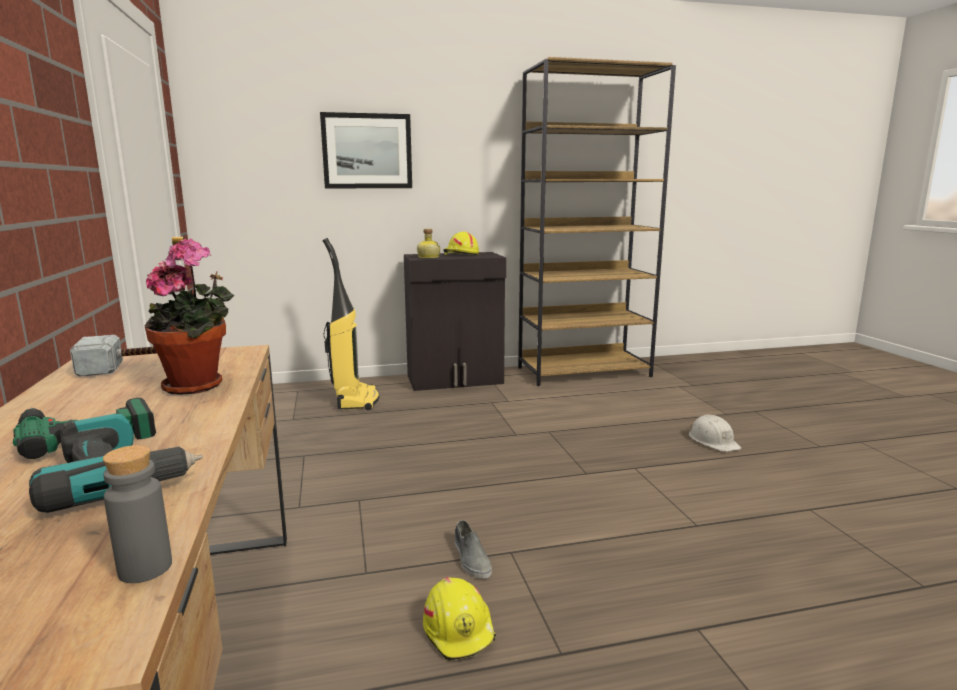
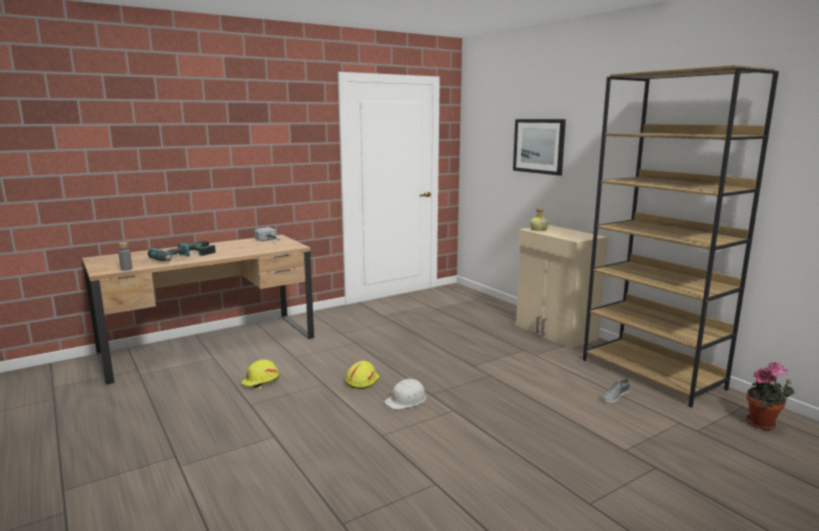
camera: 70 degrees right, 0 degrees up
(199, 385) = (250, 250): potted plant -> potted plant (763, 424)
(356, 400) = (479, 314): vacuum cleaner -> none
(455, 380) = (555, 332): black cabinet -> beige cabinet
(460, 254) = (570, 233): yellow hard hat -> yellow hard hat (362, 381)
(471, 558) = (314, 376): grey shoe -> grey shoe (615, 396)
(713, 441) = (540, 442): white hard hat -> white hard hat (406, 400)

